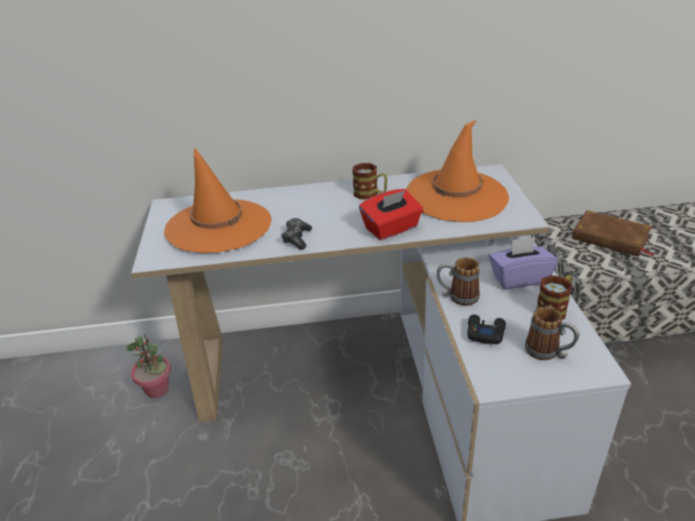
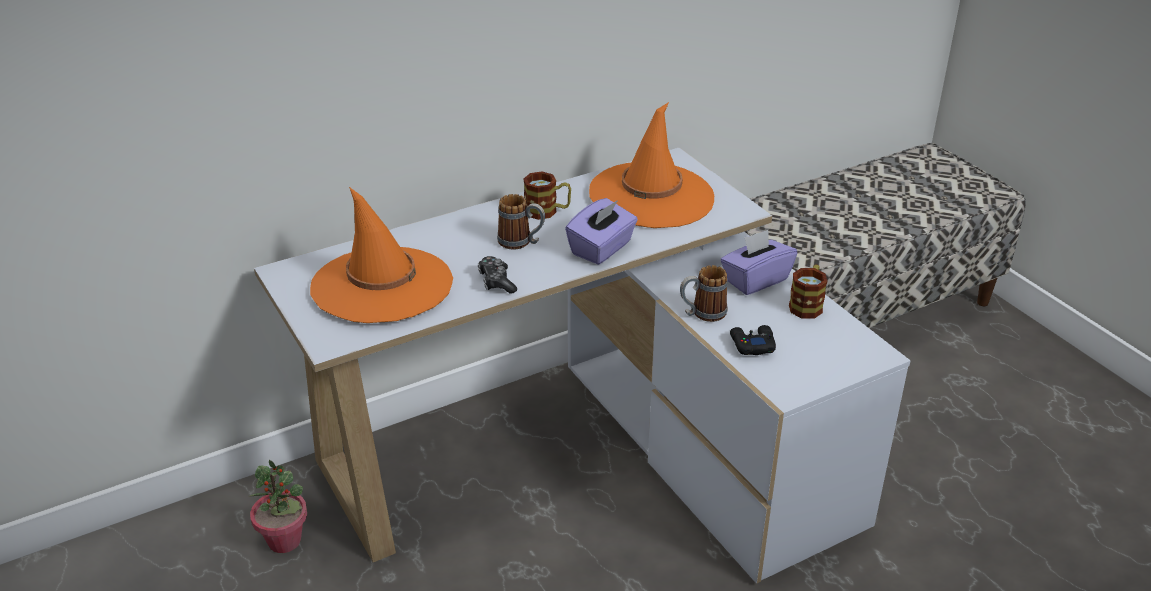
camera: 25 degrees left, 0 degrees up
(391, 228) = (602, 249): red tissue box -> purple tissue box
(548, 353) = (823, 350): mug -> mug (521, 242)
(610, 238) = (811, 217): brown book -> none

